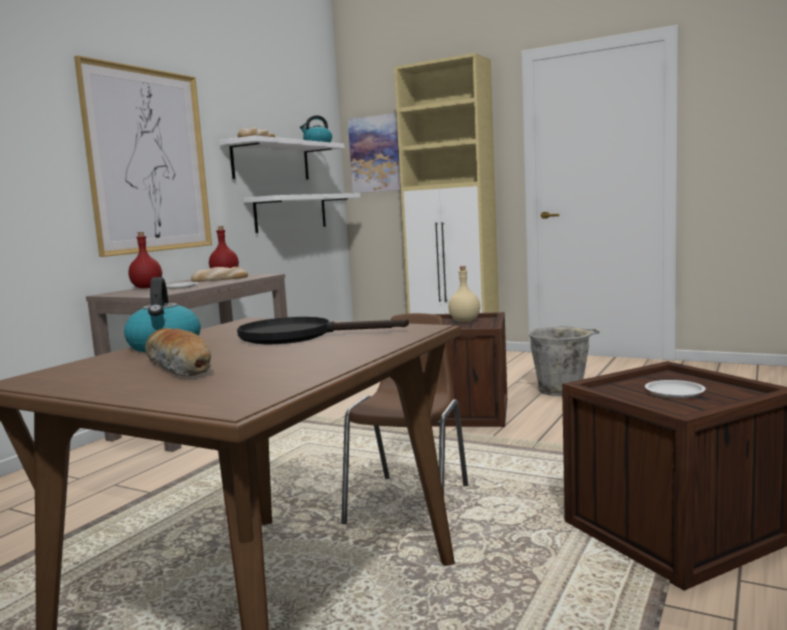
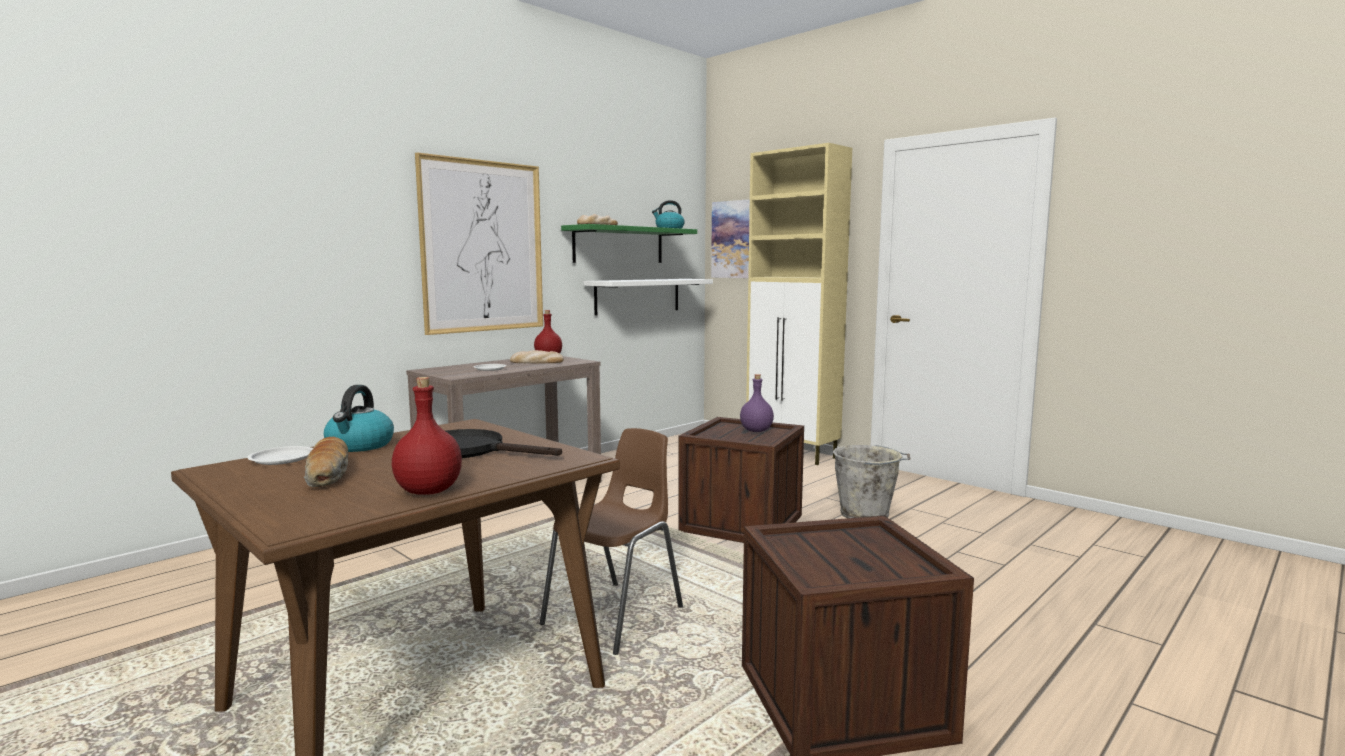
camera: 15 degrees right, 0 degrees up
(147, 287) = (465, 365): red bottle -> red bottle (429, 491)
(271, 161) = (619, 245): white shelf -> green shelf
(465, 321) = (757, 431): beige bottle -> purple bottle
(675, 392) = (847, 556): white plate -> white plate (282, 459)

